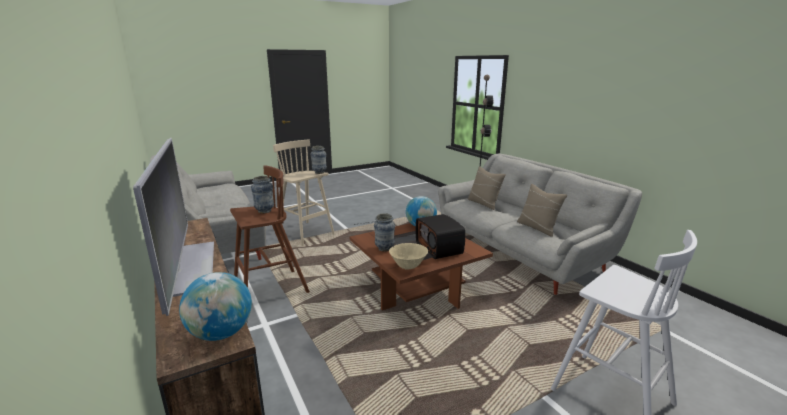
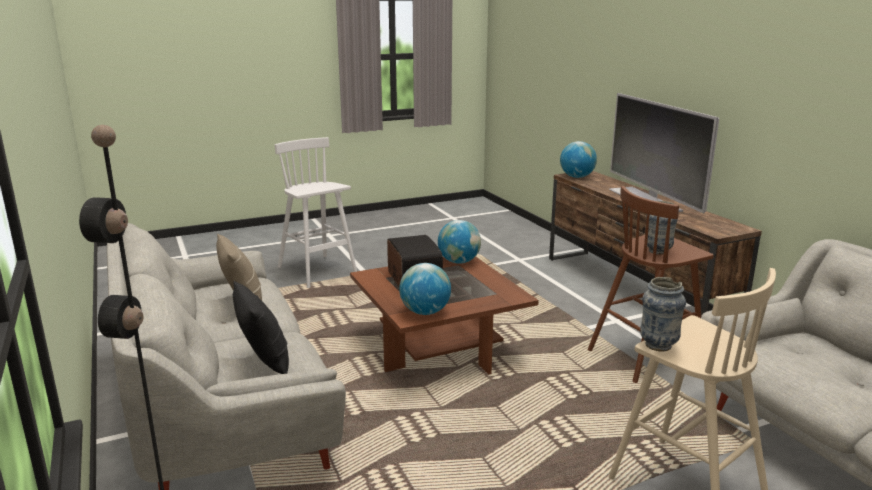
camera: 175 degrees left, 0 degrees up
(384, 248) = (485, 281): vase -> none
(408, 267) = (459, 262): beige bowl -> globe
(484, 203) = (265, 360): beige pillow -> black pillow

